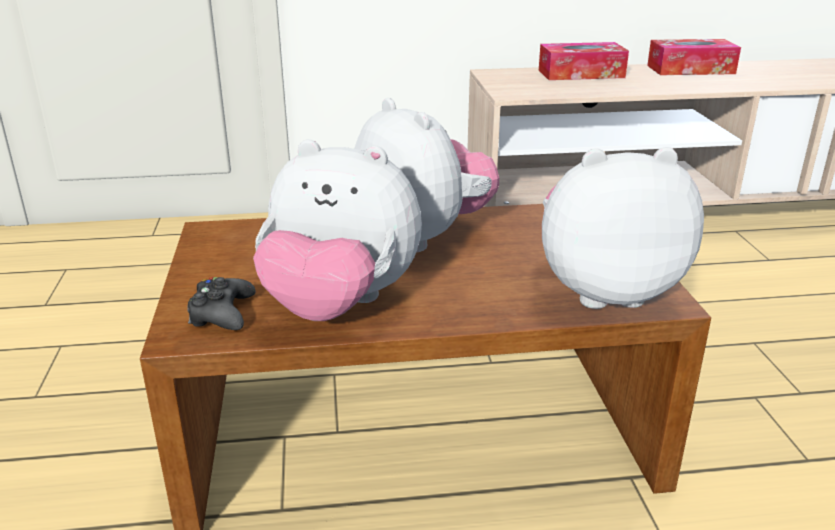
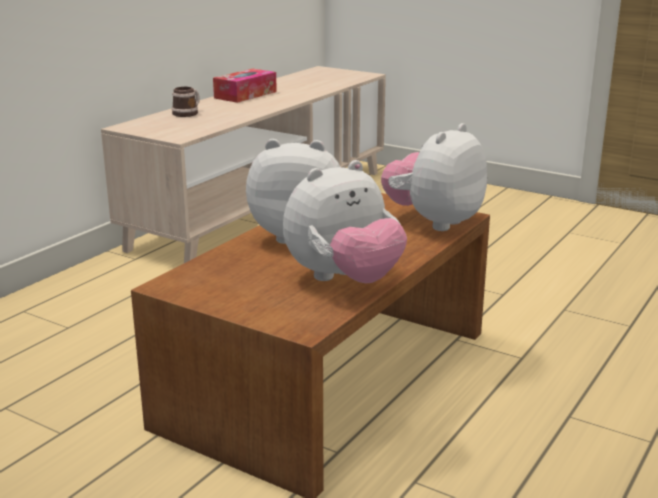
camera: 50 degrees left, 5 degrees down
(222, 313) = (297, 311): black game controller -> none
(581, 74) = (188, 113): tissue box -> mug

